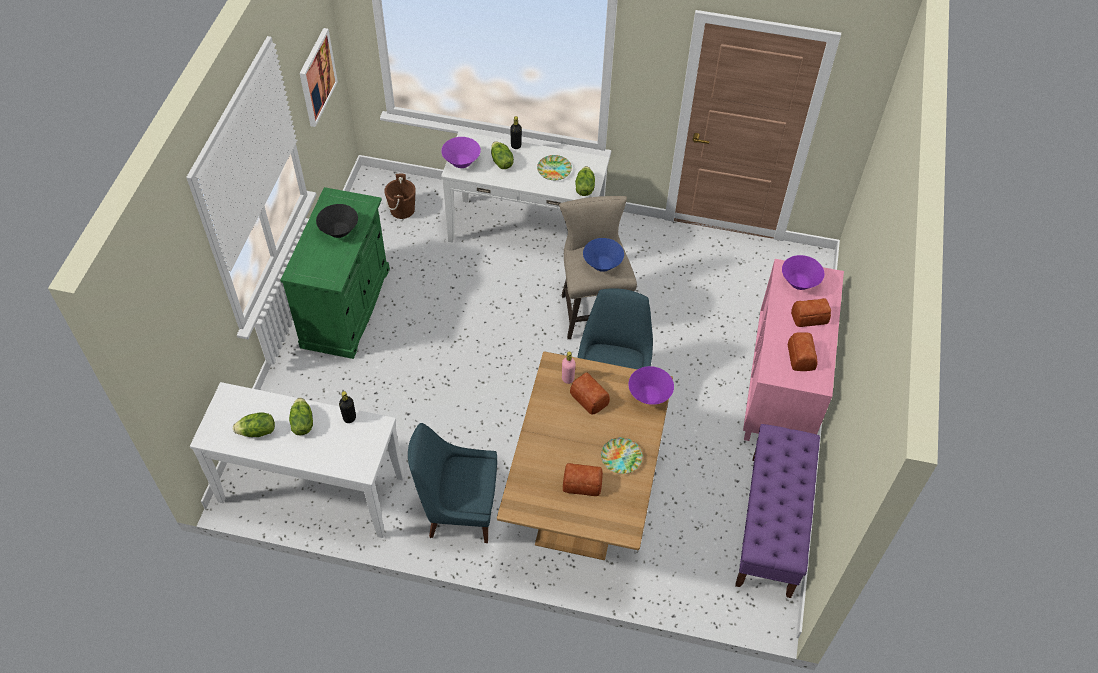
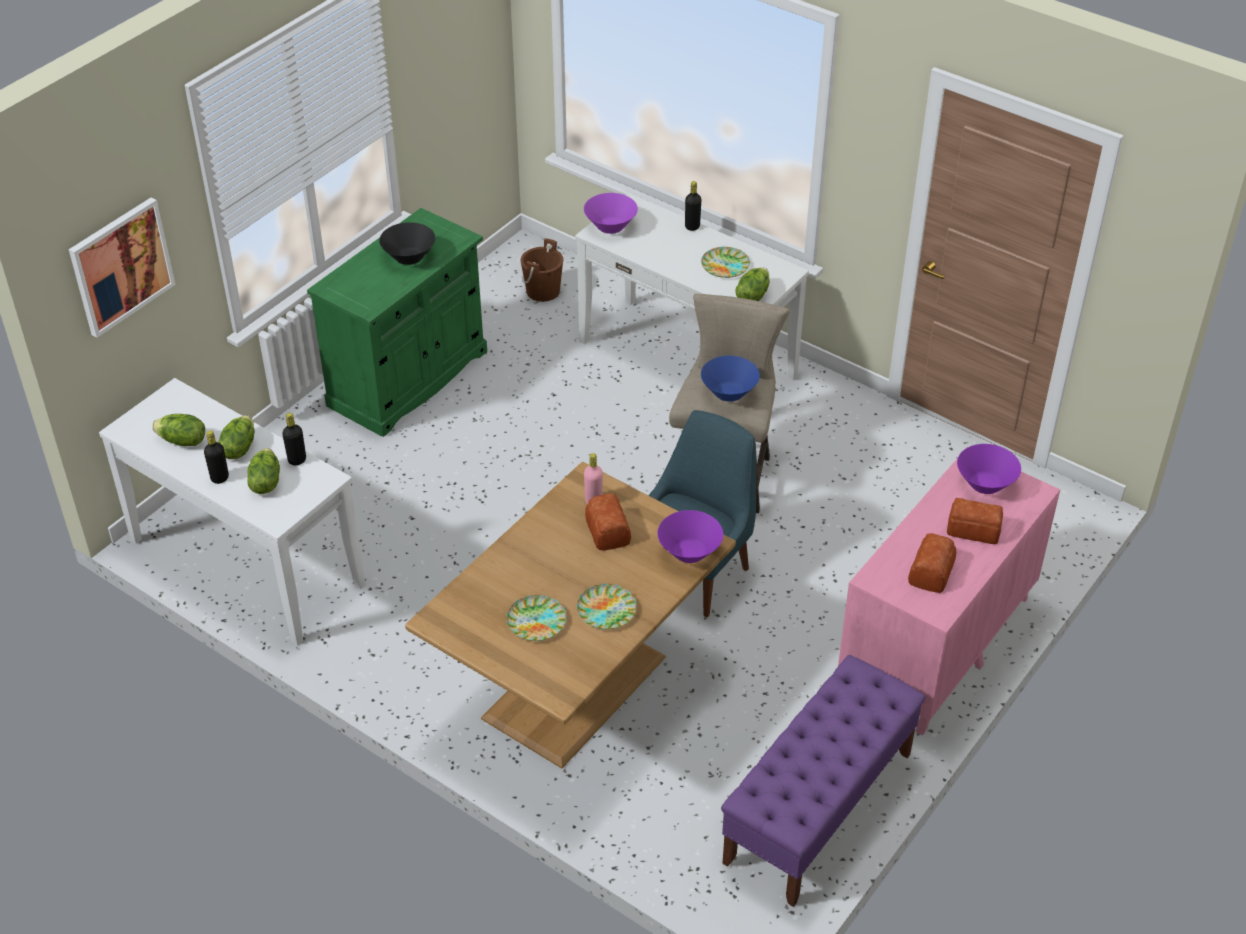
camera: 25 degrees right, 10 degrees down
(302, 452) = (219, 478): none -> black bottle
(316, 77) = (454, 67): picture -> picture (121, 266)
(459, 510) = (409, 646): blue chair -> none
(501, 162) = (661, 240): lettuce -> lettuce (265, 482)
(581, 482) = (536, 621): bread -> plate

